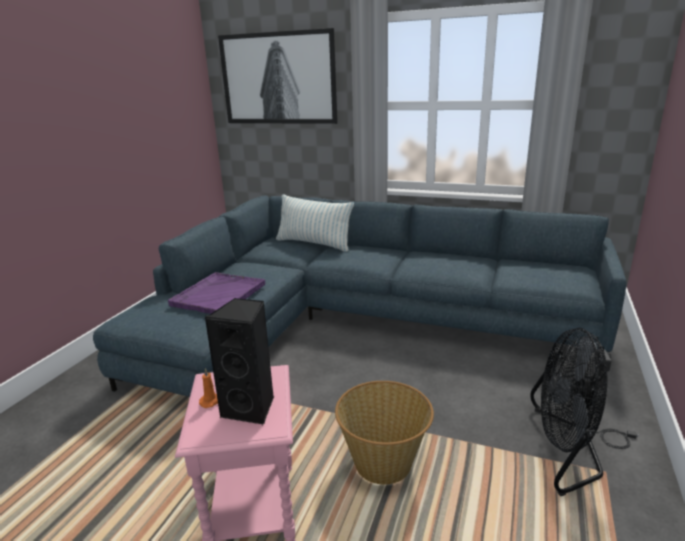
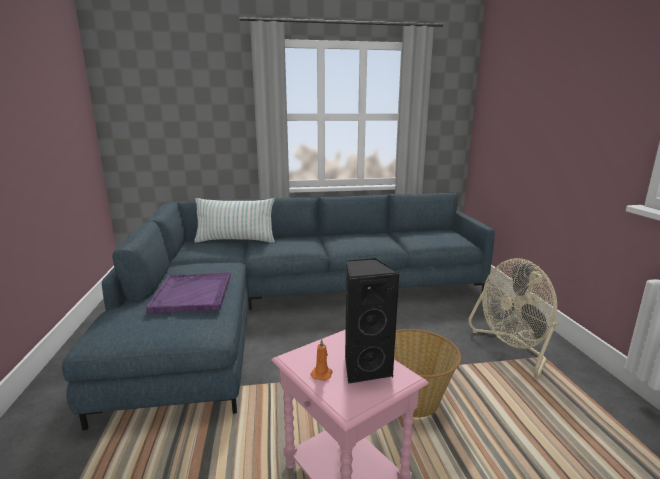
camera: 30 degrees left, 5 degrees down
(278, 79) = (173, 91): picture -> none
(572, 448) = (514, 348): black fan -> beige fan

